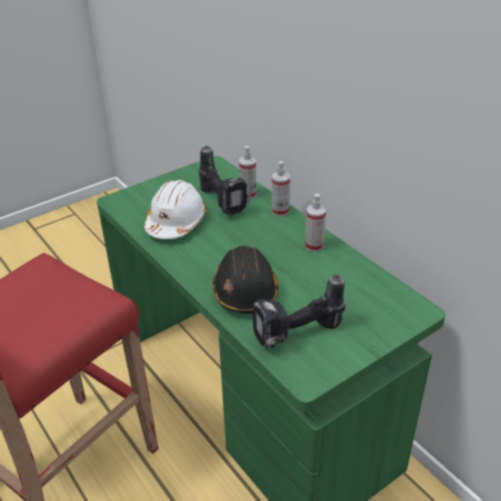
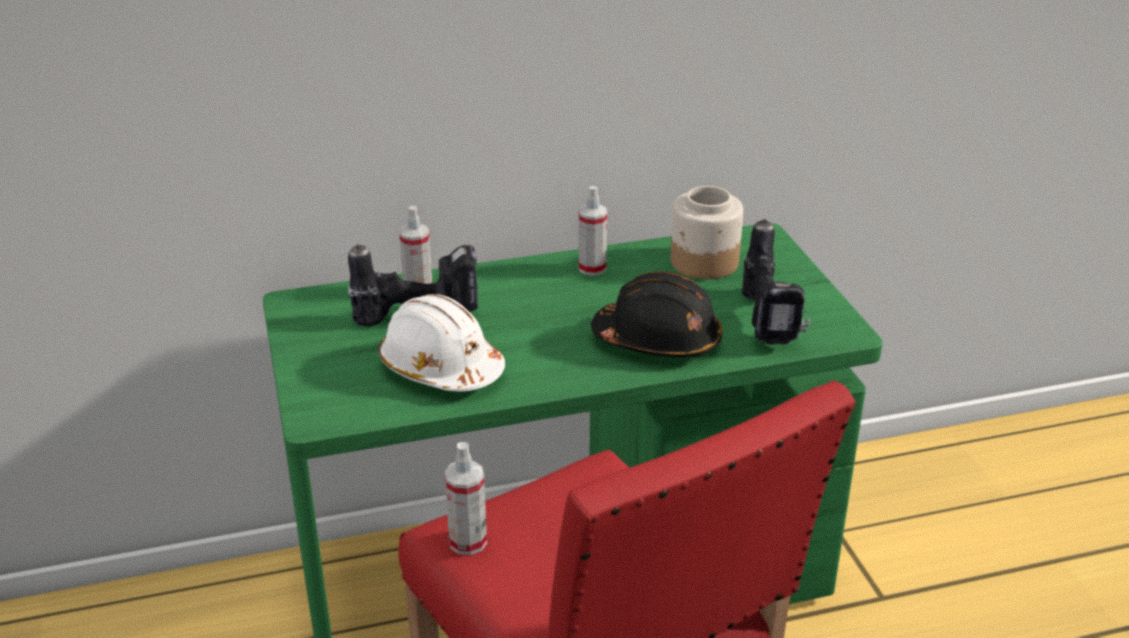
camera: 70 degrees left, 5 degrees down
(280, 211) = (487, 274): spray bottle -> spray bottle (468, 542)
(356, 290) = (704, 263): none -> jar

